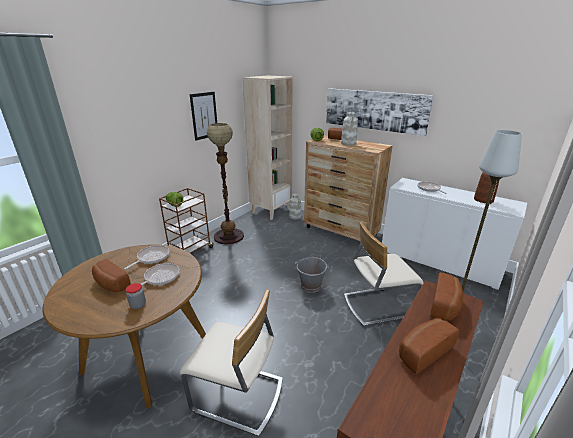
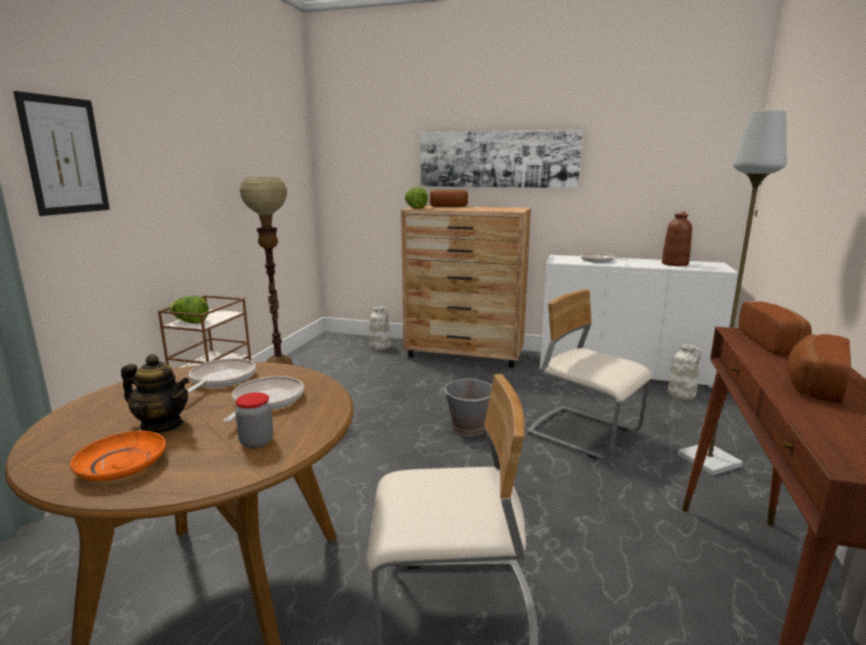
camera: 20 degrees left, 10 degrees down
(82, 306) = (122, 465): none -> orange plate
(110, 284) = (162, 425): bread -> teapot
(204, 115) = (226, 167): picture -> picture (65, 156)
(271, 210) = (334, 344): beige bookcase -> none
(348, 143) = (469, 208): white vase -> white vase (681, 394)
(377, 305) = (584, 433): beige chair -> beige chair turned 75 degrees clockwise

